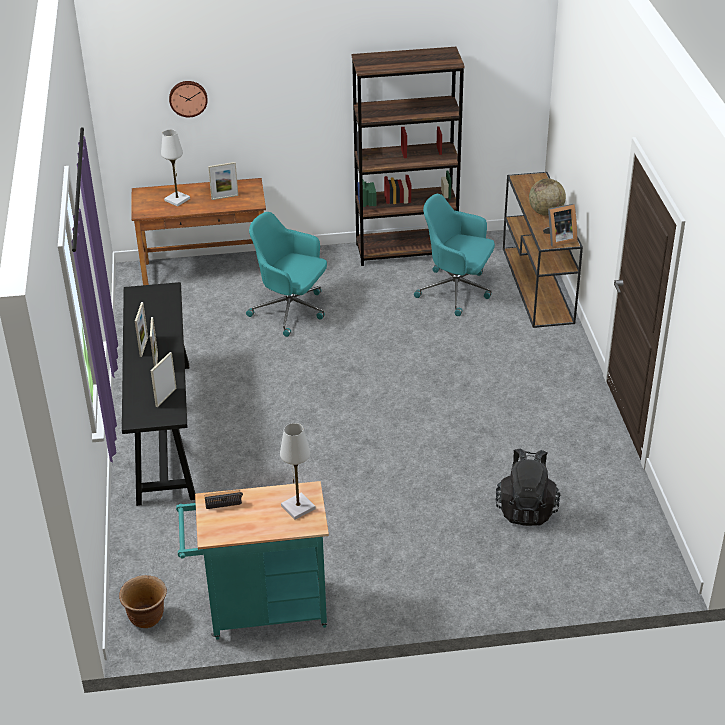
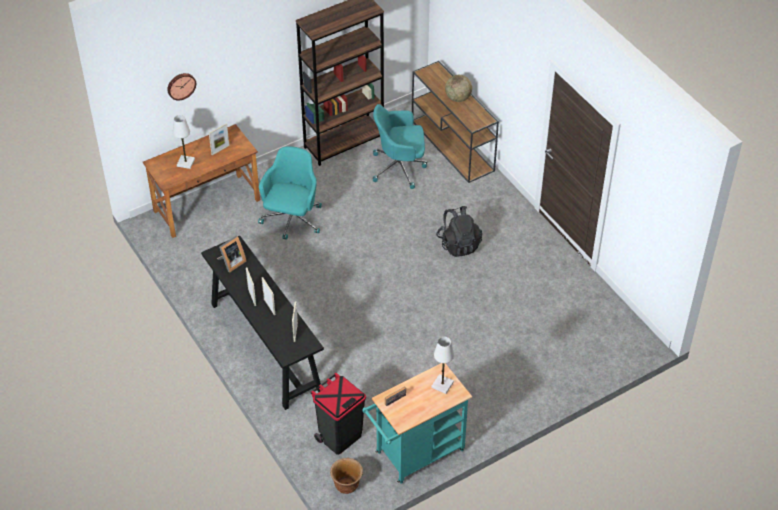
camera: 25 degrees left, 10 degrees up
(179, 557) = (340, 436): none -> black trash can
(291, 310) = (292, 220): turquoise office chair -> turquoise office chair turned 105 degrees clockwise
(526, 508) = (538, 324): black backpack -> black backpack (458, 244)
(558, 239) = (479, 119): picture frame -> picture frame (231, 263)

